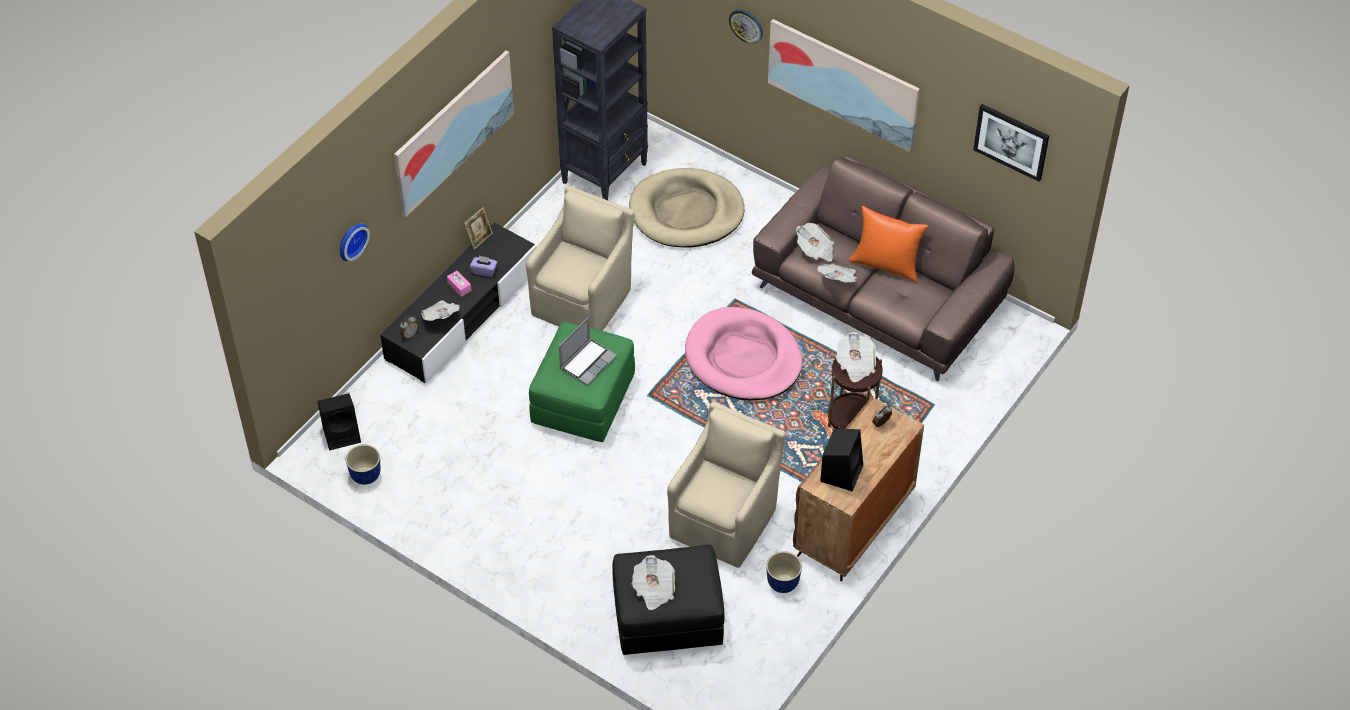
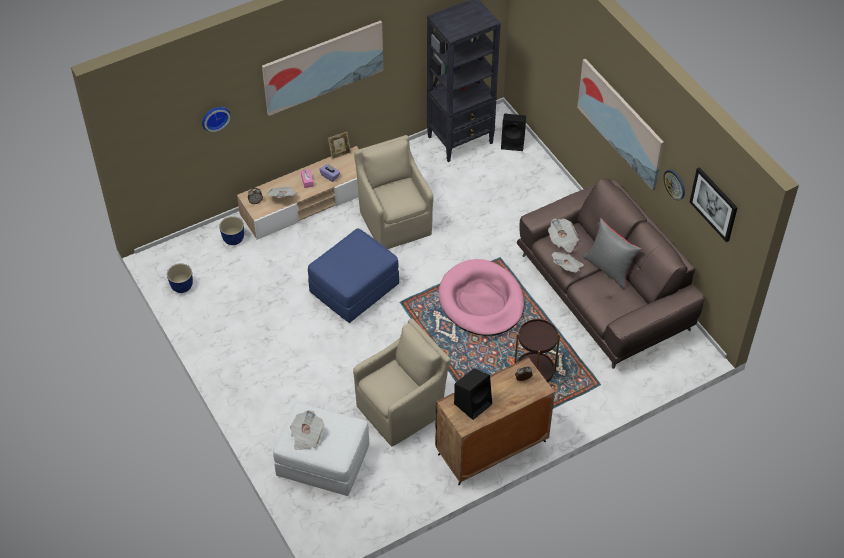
camera: 25 degrees right, 0 degrees up
(342, 433) = (184, 253): black speaker -> black speaker (513, 142)
(462, 315) = (308, 202): black tv stand -> beige tv stand
(583, 300) = (395, 221): beige armchair -> beige armchair turned 75 degrees counterclockwise
(583, 399) = (354, 289): green ottoman -> blue ottoman
(588, 362) = (356, 261): laptop -> none
(667, 617) = (322, 461): black ottoman -> white ottoman
(686, 212) = (501, 185): beige dog bed -> none
(746, 25) = (570, 59): wall clock -> wall clock (675, 184)
(782, 583) = (416, 469): planter -> planter (233, 239)
(855, 365) = (539, 331): newspaper -> none
(886, 264) = (609, 269): orange pillow -> grey pillow

